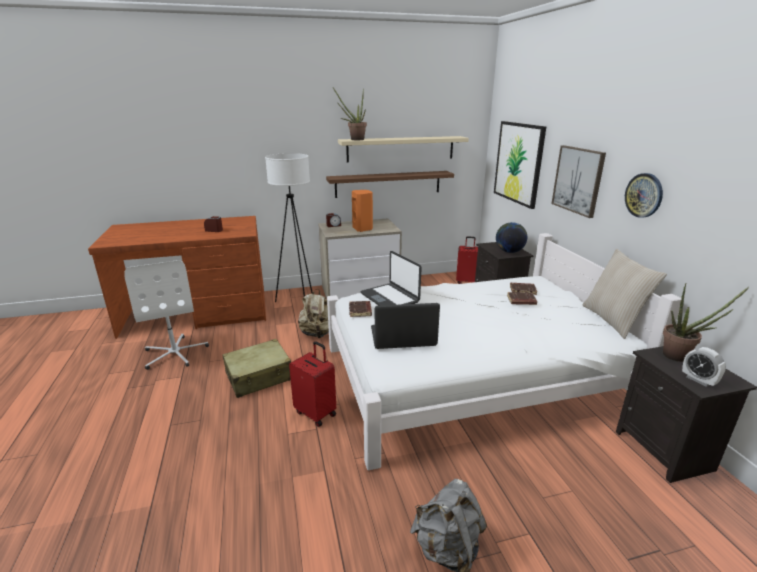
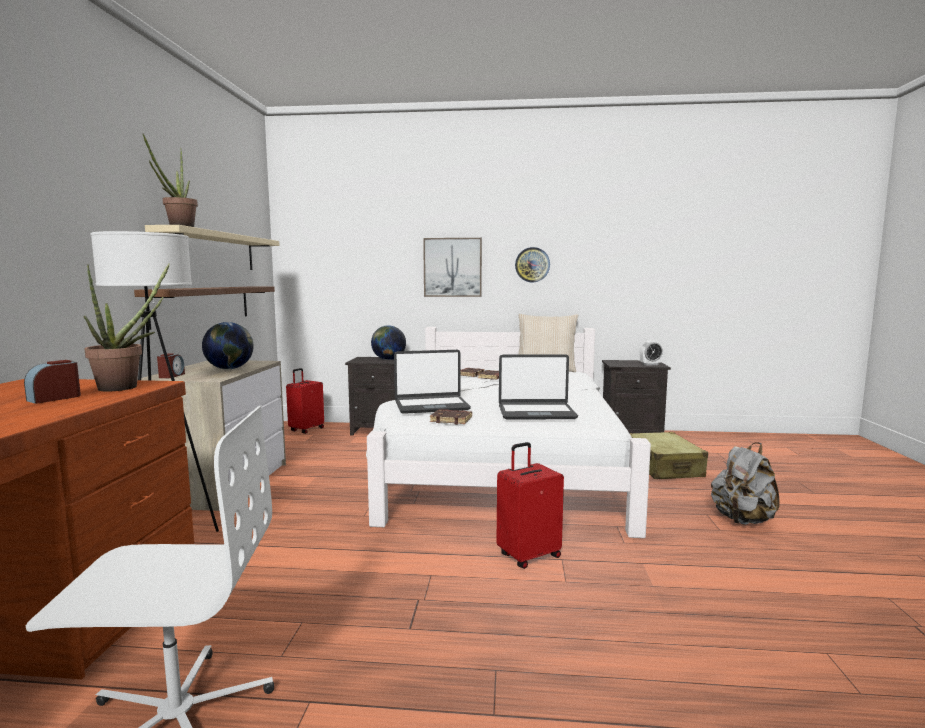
camera: 70 degrees left, 15 degrees down
(259, 376) = (398, 595): beige suitcase -> beige suitcase (663, 467)
(317, 334) = (314, 531): beige backpack -> none
(363, 229) = (230, 369): orange speaker -> globe
(403, 337) = (536, 412): laptop -> laptop turned 105 degrees counterclockwise
(518, 163) = (349, 267): picture -> none
(681, 356) = (620, 362): potted plant -> potted plant (126, 387)

